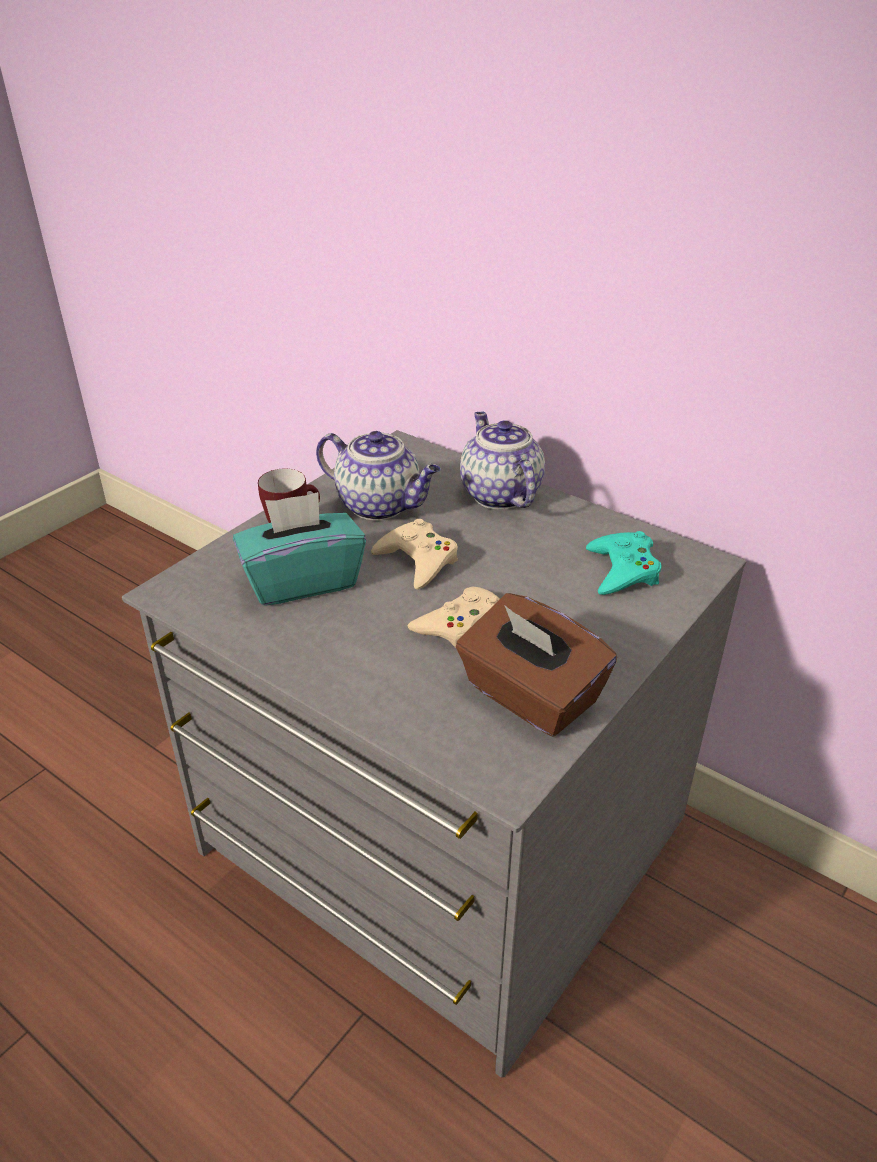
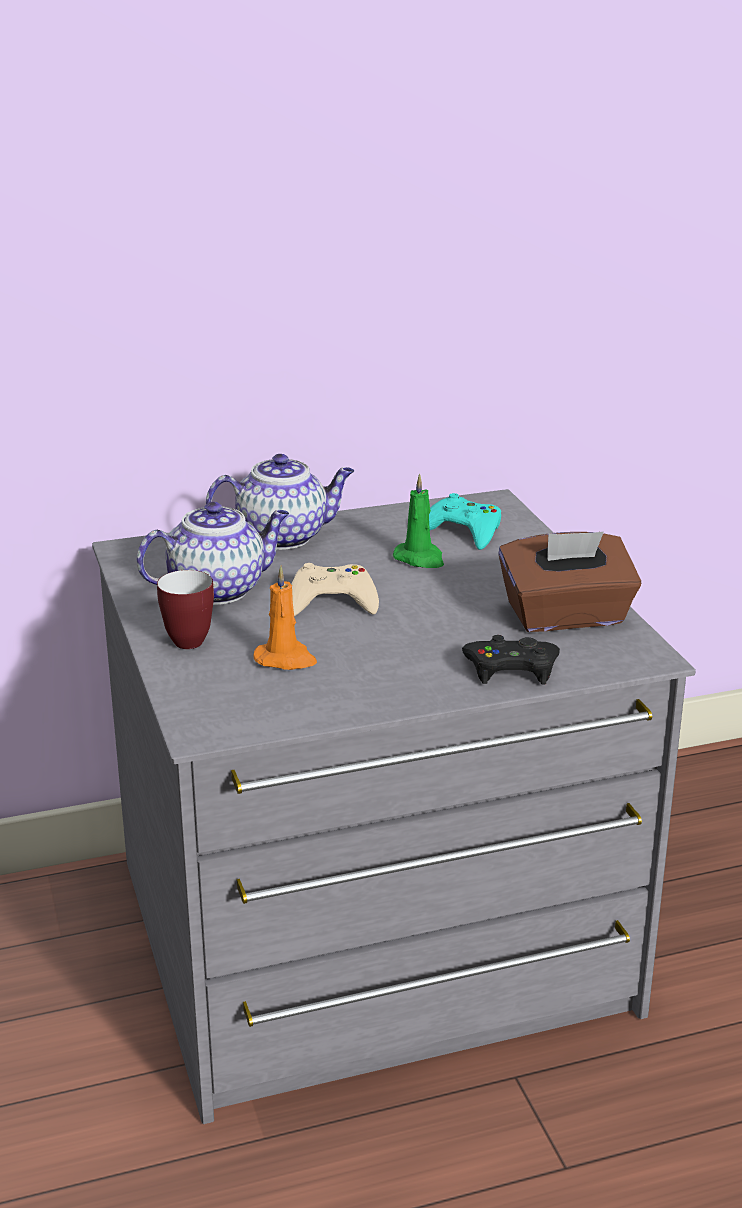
camera: 55 degrees left, 10 degrees down
(302, 580) = (286, 659): turquoise tissue box -> orange candle
(396, 702) = (511, 669): none -> black game controller
(461, 625) = (447, 613): beige game controller -> none
(499, 494) = (284, 536): teapot -> teapot turned 150 degrees clockwise
(542, 571) = (420, 559): none -> green candle

